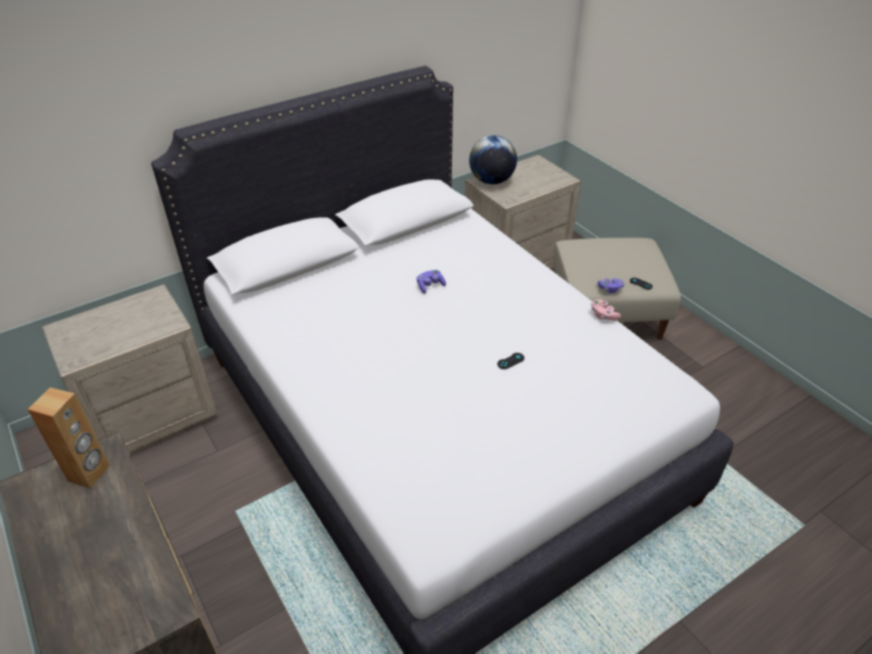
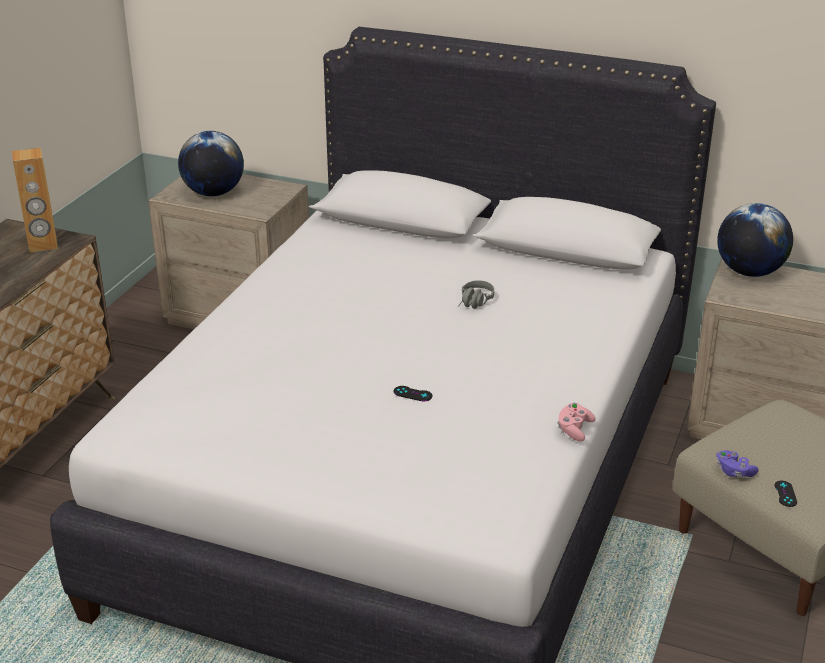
camera: 55 degrees right, 10 degrees down
(106, 335) = (213, 193): none -> globe
(430, 286) = (474, 303): purple game controller -> grey headphones

